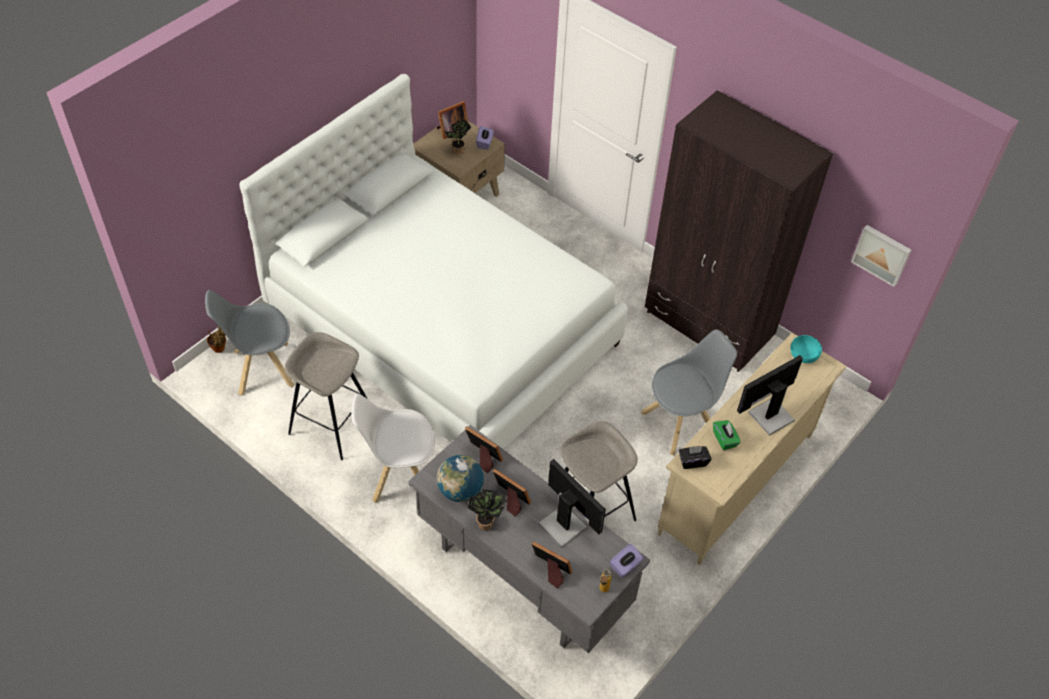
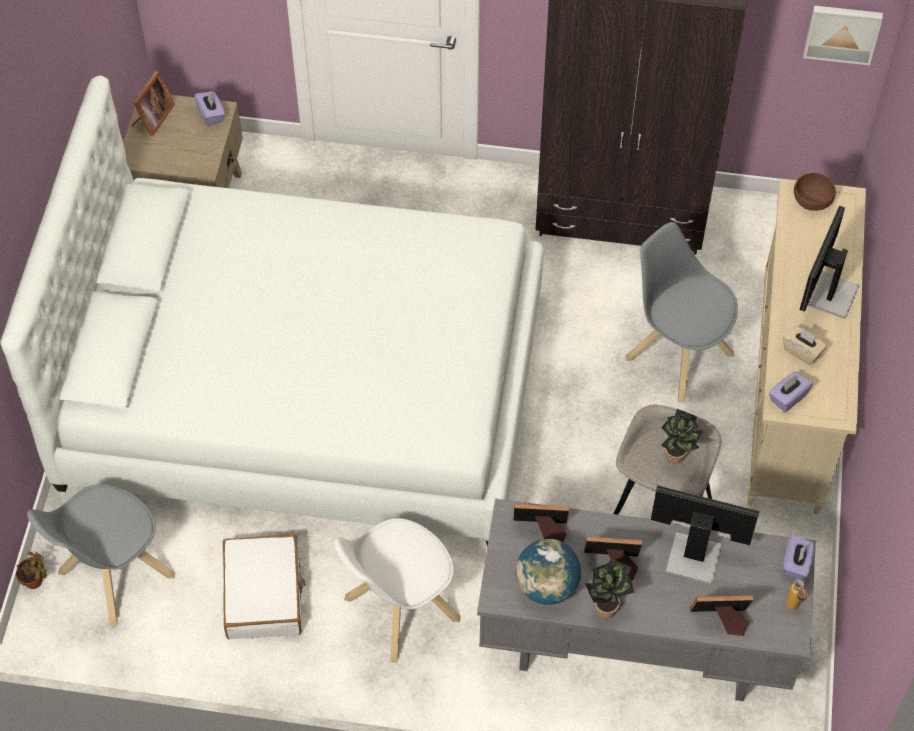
camera: 30 degrees left, 5 degrees up
(332, 423) = (264, 594): grey stool -> white suitcase
(458, 151) = (186, 144): potted plant -> potted plant (677, 457)
(681, 422) = (677, 353): grey chair -> grey chair turned 75 degrees counterclockwise
(692, 461) = (787, 398): black tissue box -> purple tissue box
(724, 439) = (802, 351): green tissue box -> beige tissue box
(803, 354) = (811, 199): turquoise bowl -> brown bowl

